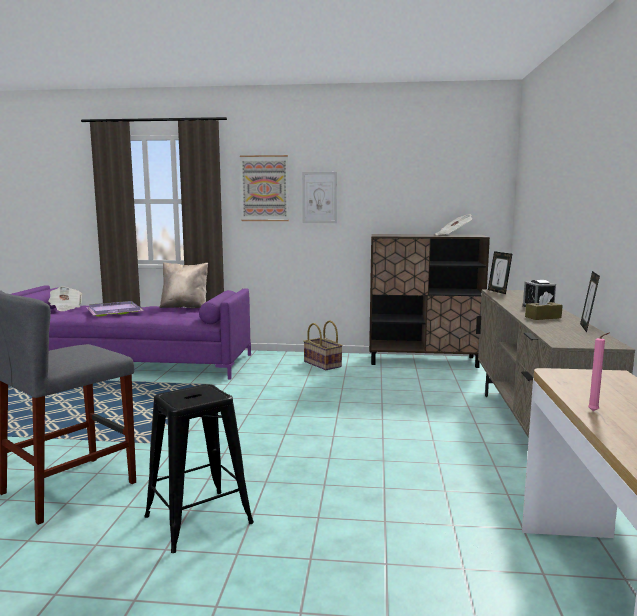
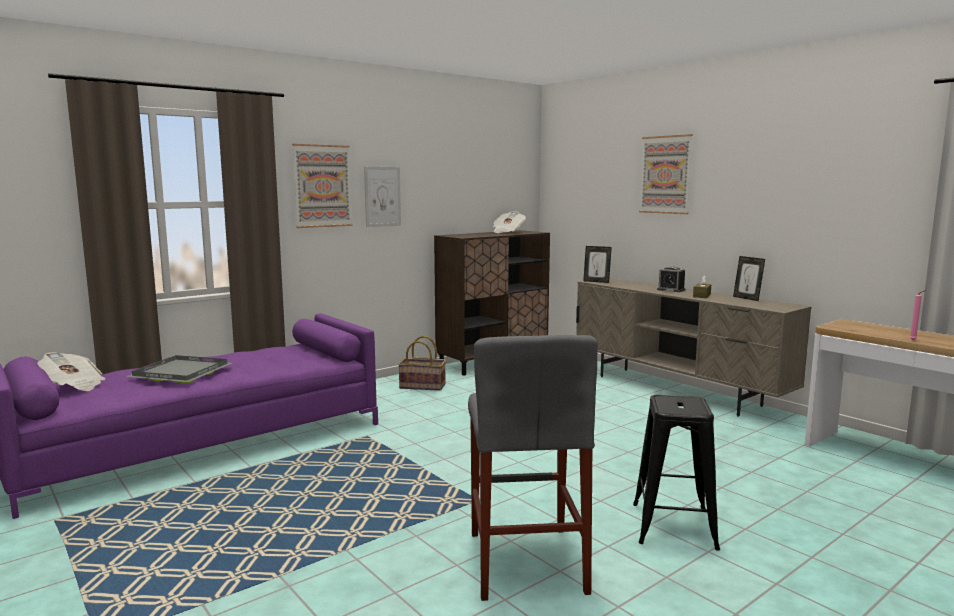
camera: 45 degrees left, 0 degrees up
(113, 311) = (181, 373): purple tray -> grey tray
(185, 307) = (247, 350): beige pillow -> none
(567, 168) = (665, 174): none -> picture

